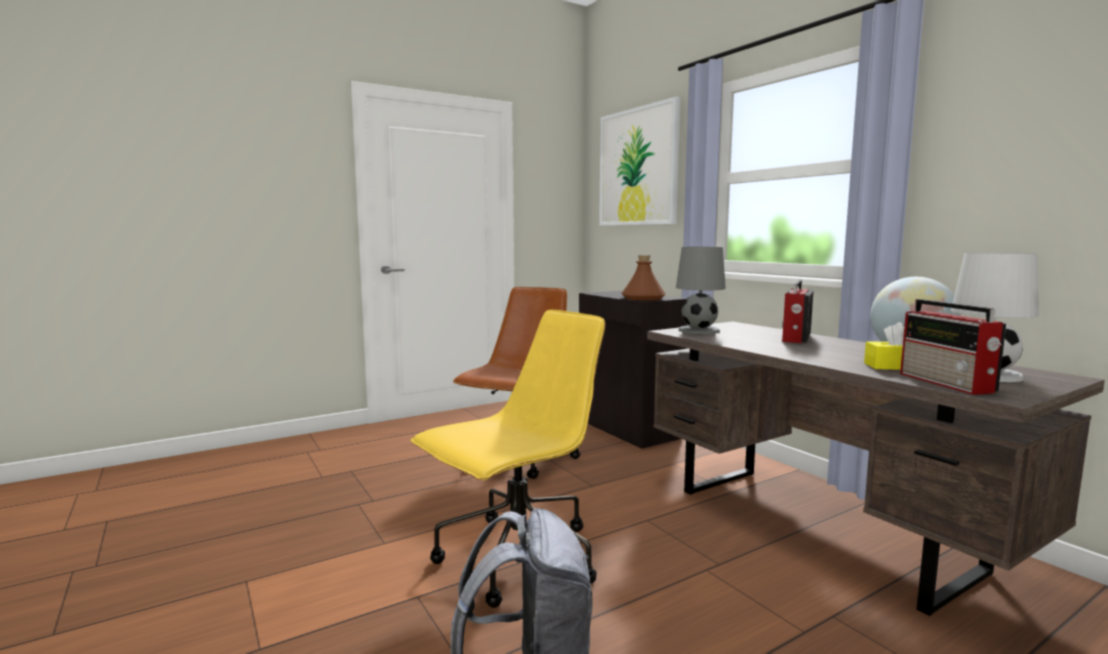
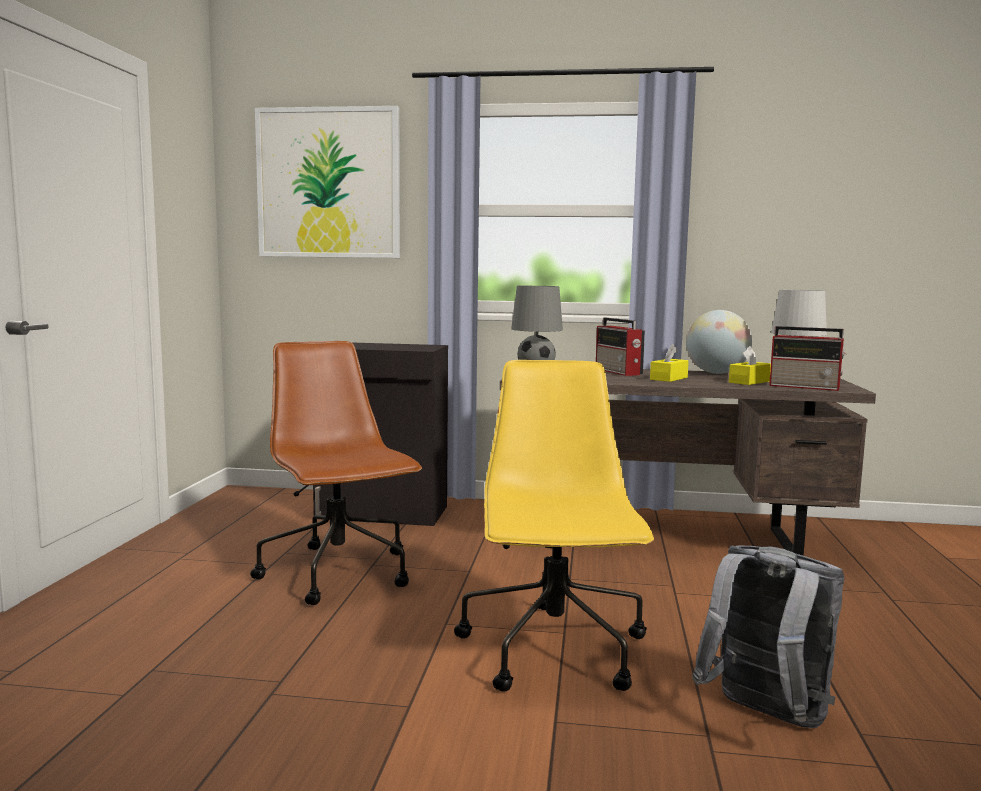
camera: 50 degrees left, 0 degrees up
(643, 298) = (412, 348): brown bottle -> none
(813, 350) = (668, 378): none -> yellow tissue box

